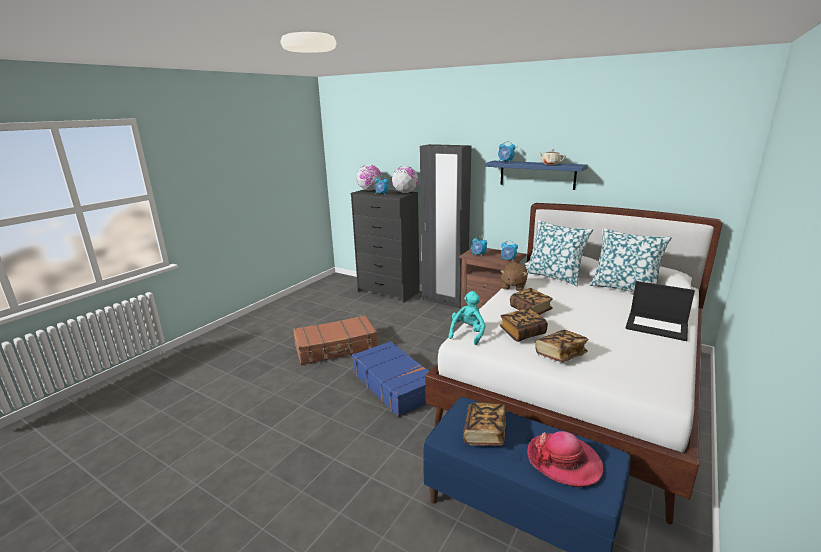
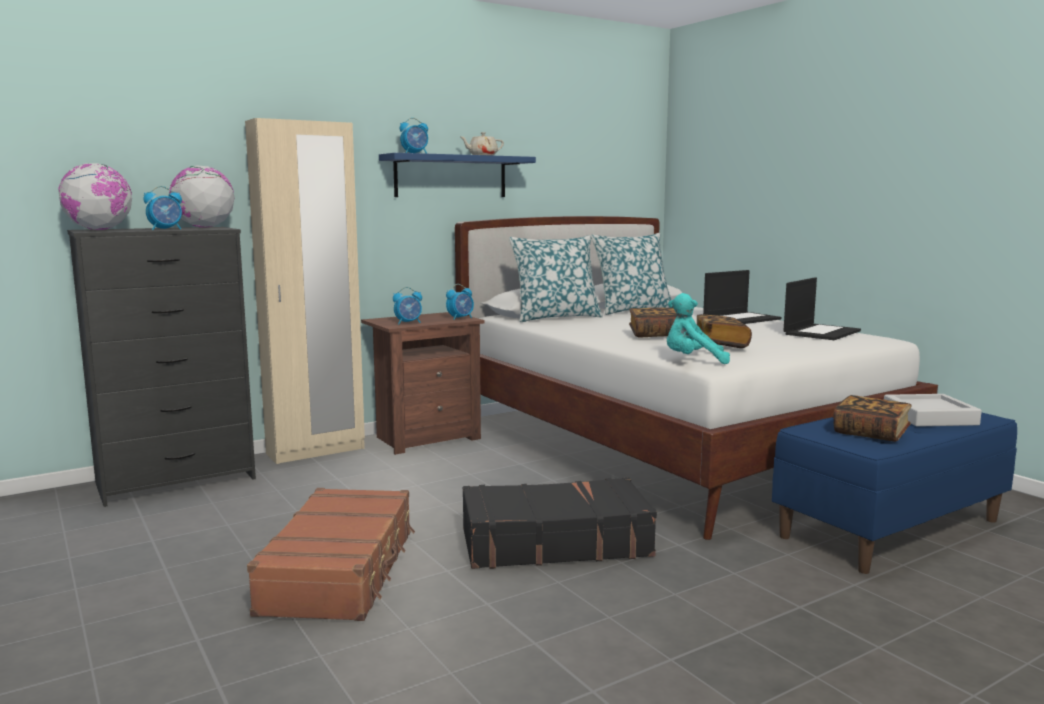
camera: 65 degrees left, 10 degrees down
(395, 385) = (554, 542): blue suitcase -> black suitcase
(444, 301) = (316, 451): black wardrobe -> beige wardrobe
(468, 333) = (693, 361): turquoise plush toy -> turquoise plush toy turned 45 degrees counterclockwise
(513, 286) = (562, 331): brown plush toy -> none
(560, 355) = (784, 345): book -> none
(563, 461) = (929, 417): hat -> grey tray
(644, 363) = (821, 332): none -> laptop

